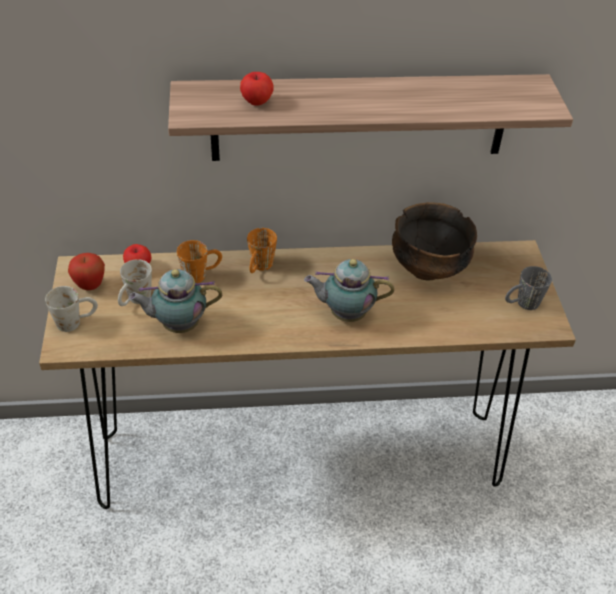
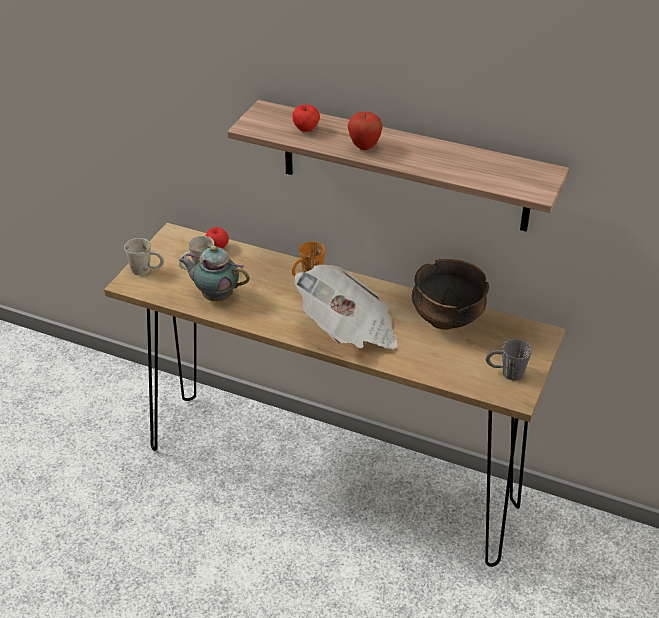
camera: 30 degrees right, 5 degrees down
(90, 286) = (174, 249): apple -> apple (364, 147)
(201, 274) = (259, 266): orange mug -> none
(345, 313) = (348, 330): teapot -> newspaper

